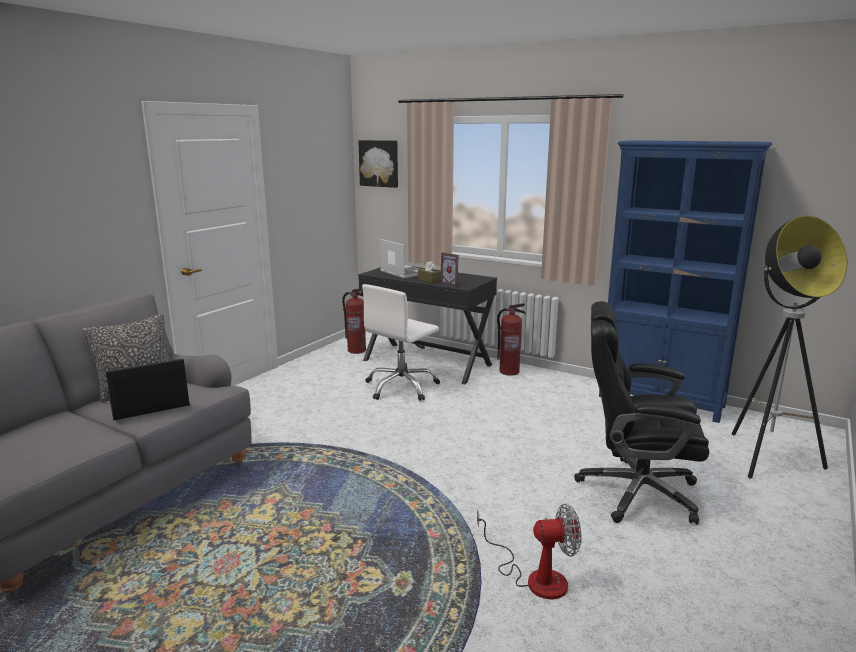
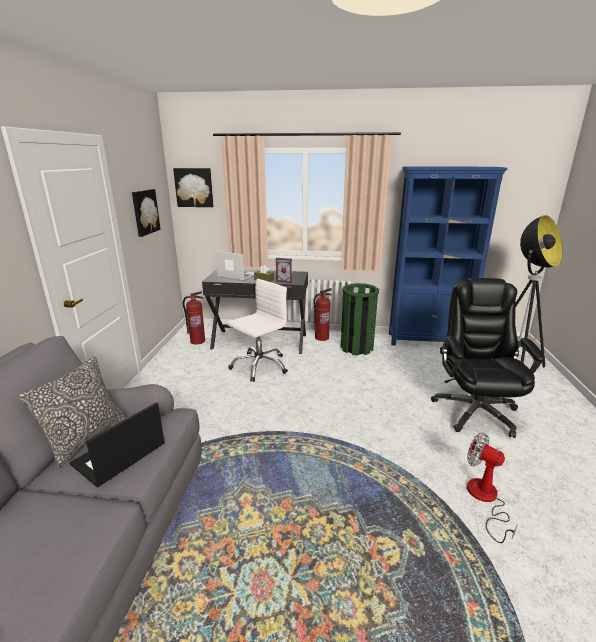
camera: 25 degrees left, 5 degrees up
(309, 188) = (144, 212): none -> picture
(401, 387) = (259, 366): white office chair -> white office chair turned 150 degrees counterclockwise
(535, 577) = (485, 499): fan -> fan turned 105 degrees counterclockwise
(545, 390) = (357, 347): none -> green trash can
(635, 492) = (475, 410): black office chair -> black office chair turned 105 degrees clockwise

